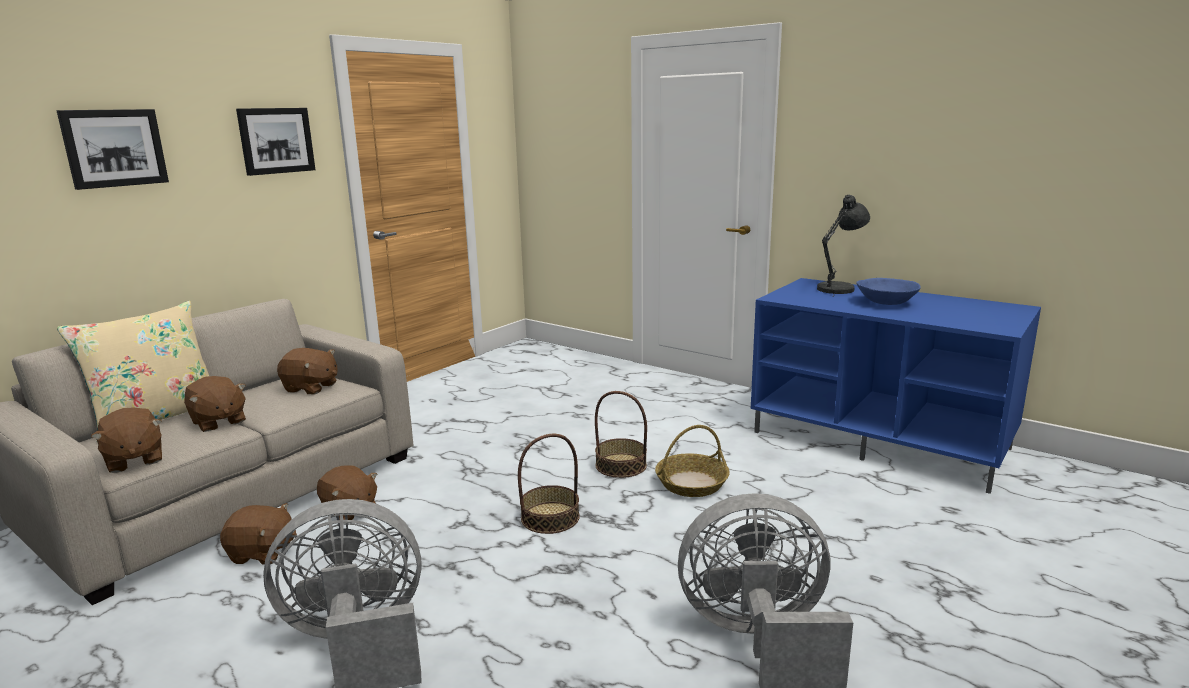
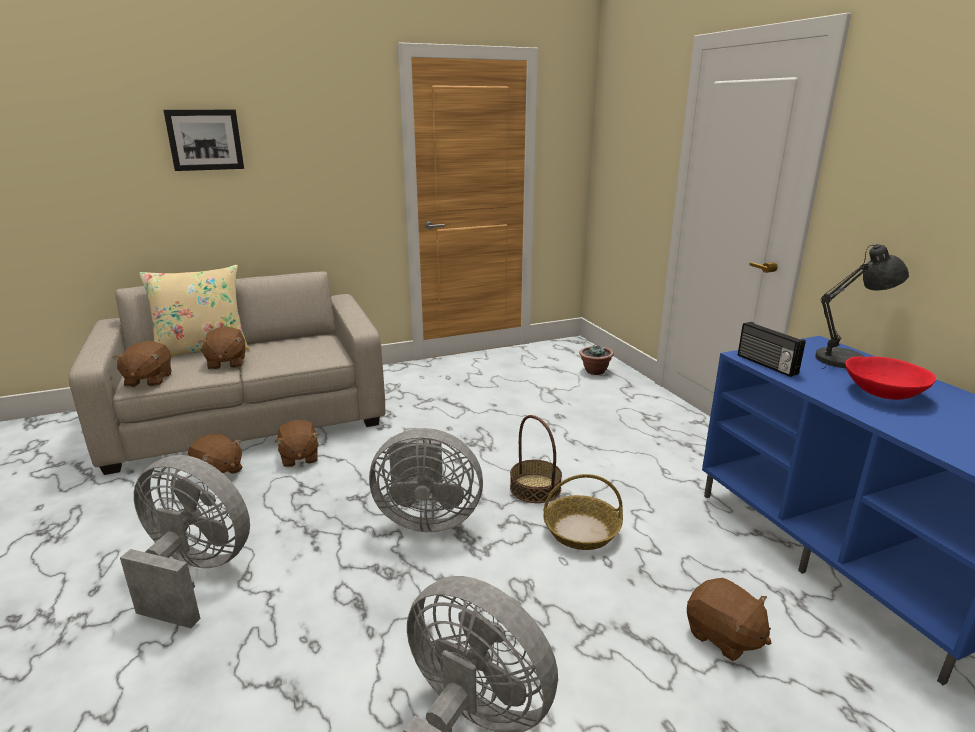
camera: 30 degrees right, 5 degrees up
(276, 140) = (339, 137): picture -> none
(311, 388) = (311, 349): brown plush toy -> brown plush toy (723, 636)
(550, 517) = (426, 518): basket -> grey fan
(572, 364) = (594, 371): none -> potted plant
(796, 301) = (766, 364): none -> radio
(886, 303) = (882, 393): blue bowl -> red bowl

